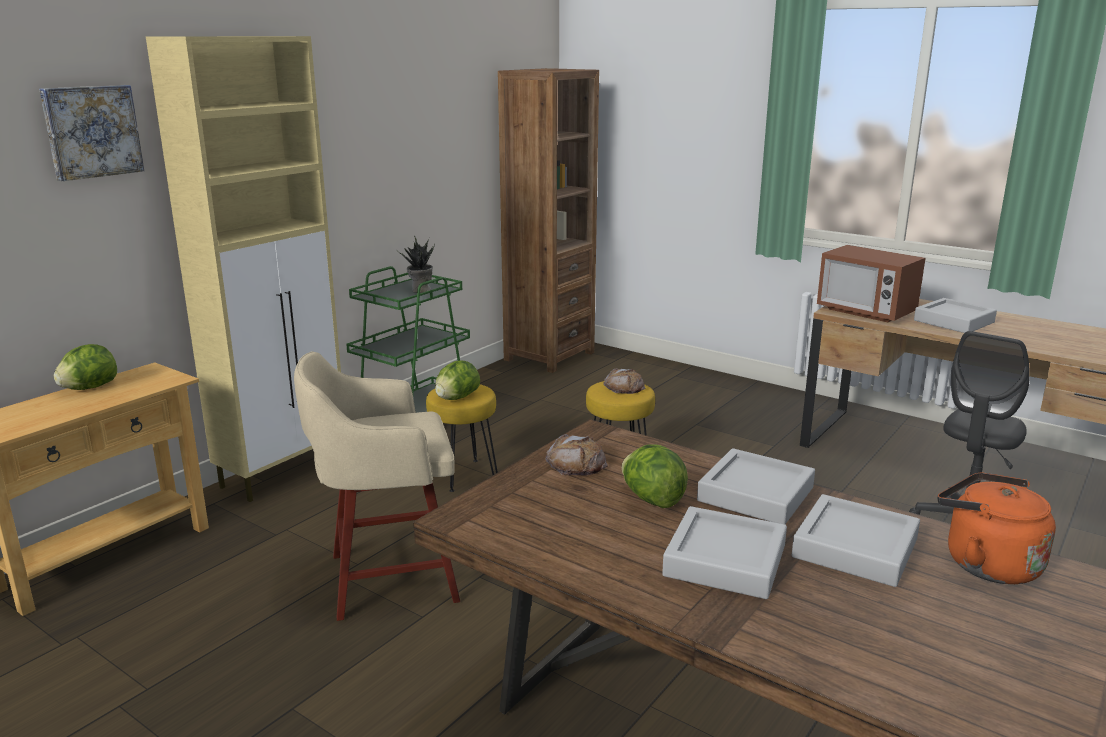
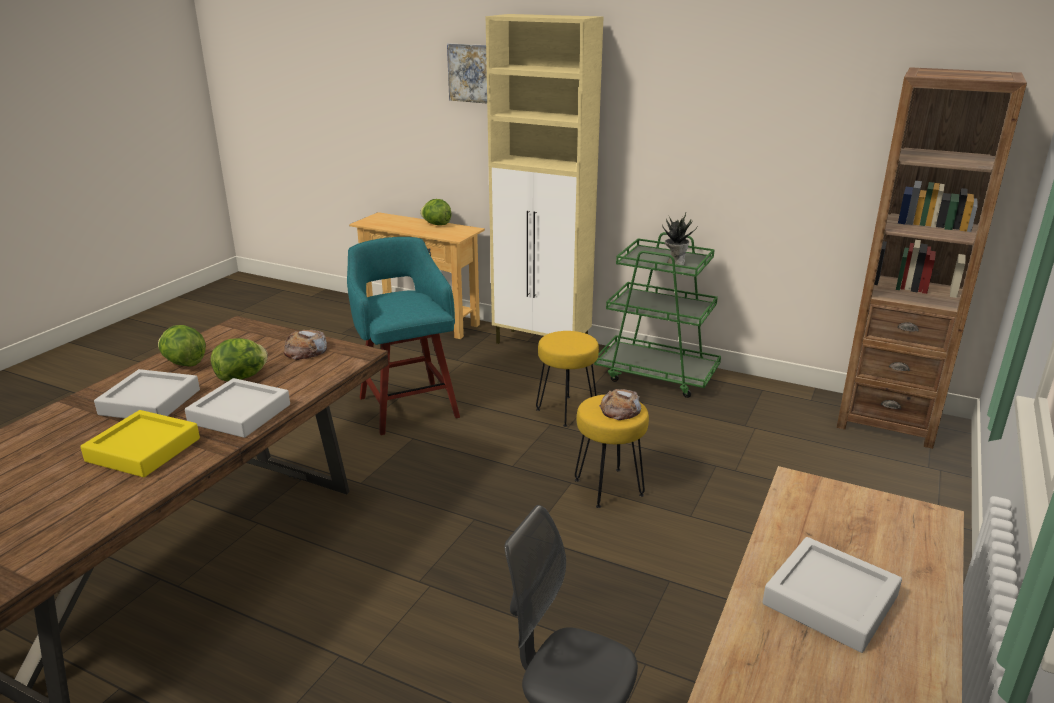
camera: 80 degrees right, 5 degrees up
(388, 578) = (408, 405): beige stool -> turquoise stool
(457, 398) = (555, 340): lettuce -> lettuce (184, 363)
(855, 548) = (143, 450): grey tray -> yellow tray
(865, 312) = (815, 510): microwave -> none
(985, 563) = (94, 506): orange kettle -> none

